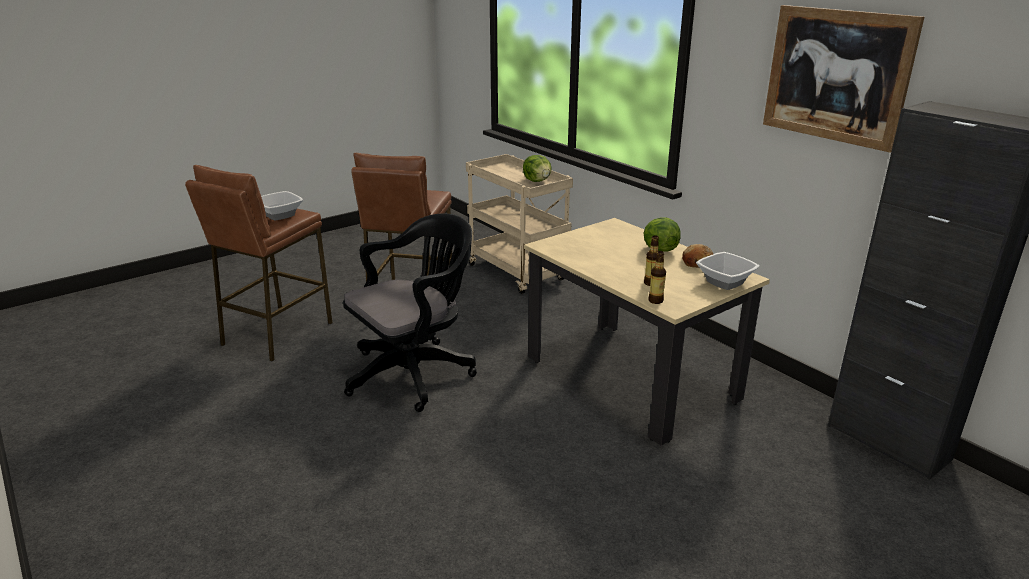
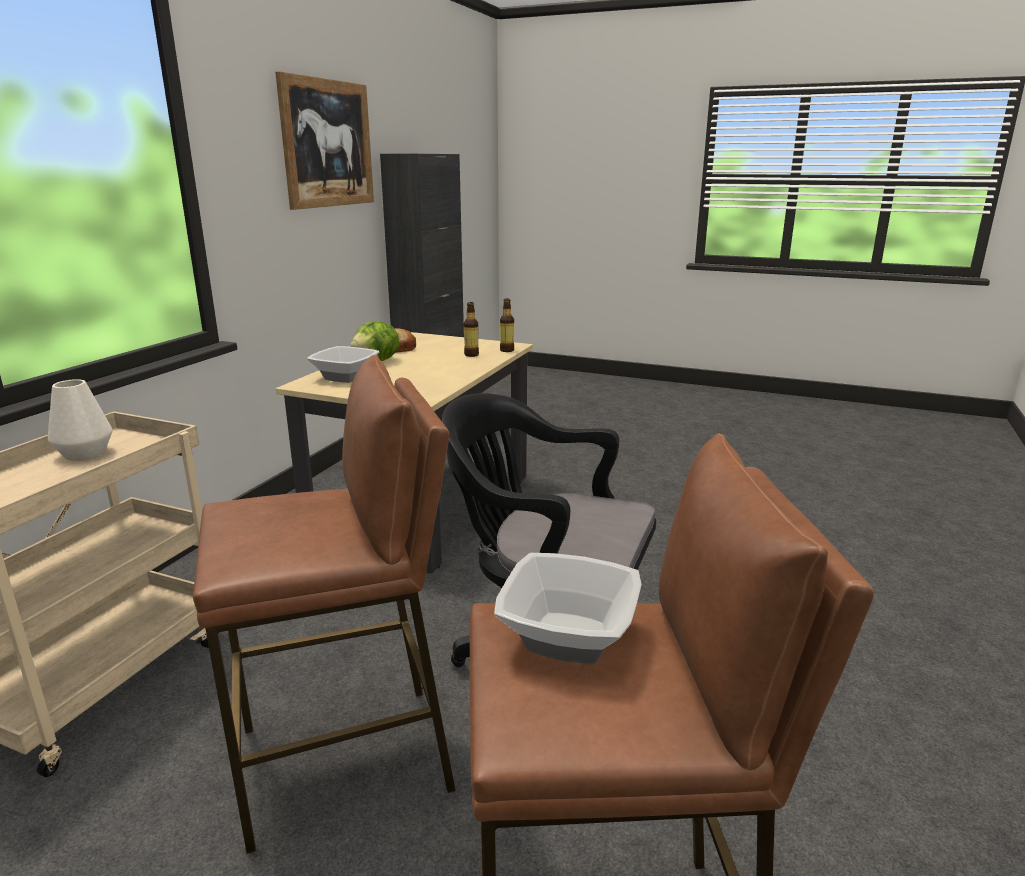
camera: 120 degrees left, 5 degrees down
(537, 181) = (84, 454): lettuce -> white vase
(726, 282) = (437, 339): bowl -> bowl (346, 377)

